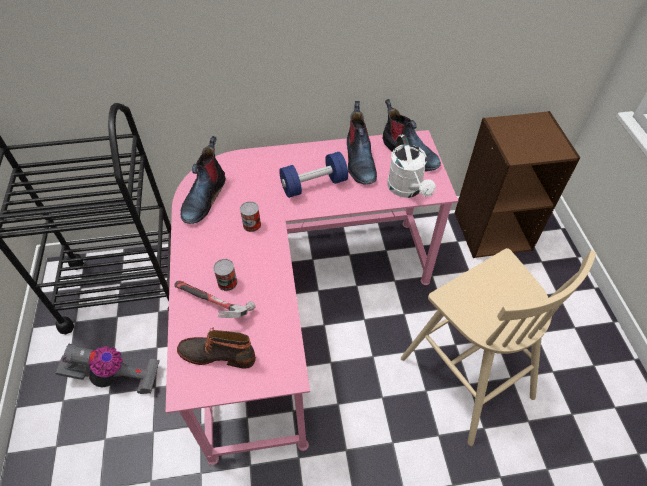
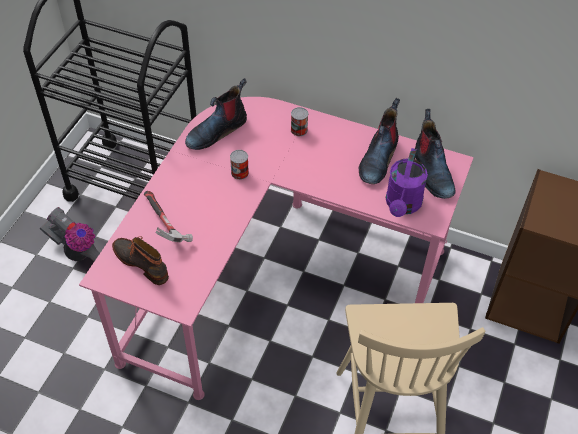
camera: 30 degrees right, 0 degrees up
(227, 282) = (186, 211): can -> can (299, 130)
(314, 185) = (319, 161): blue dumbbell -> none
(407, 190) = (402, 205): white watering can -> purple watering can

